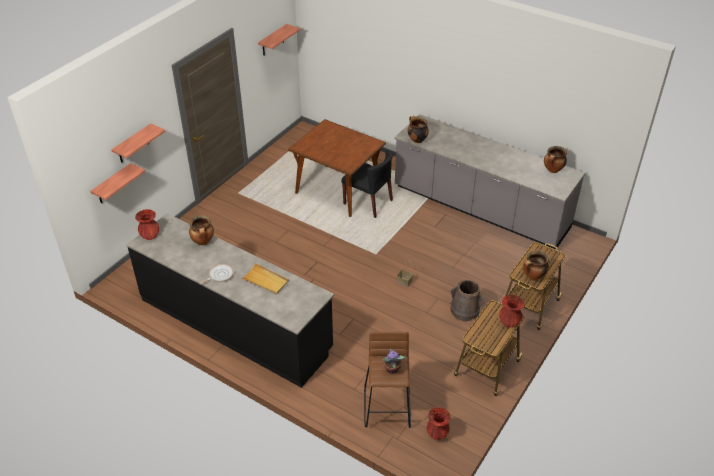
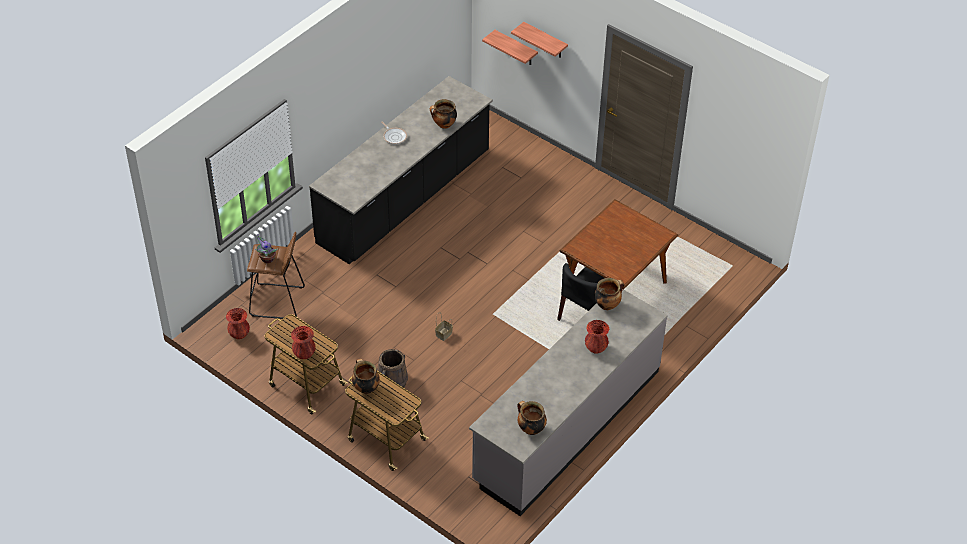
camera: 95 degrees right, 5 degrees up
(150, 235) = (459, 90): red vase -> red vase (596, 348)
(265, 281) = (380, 166): beige tray -> none
(273, 40) = (746, 135): shelf -> none

